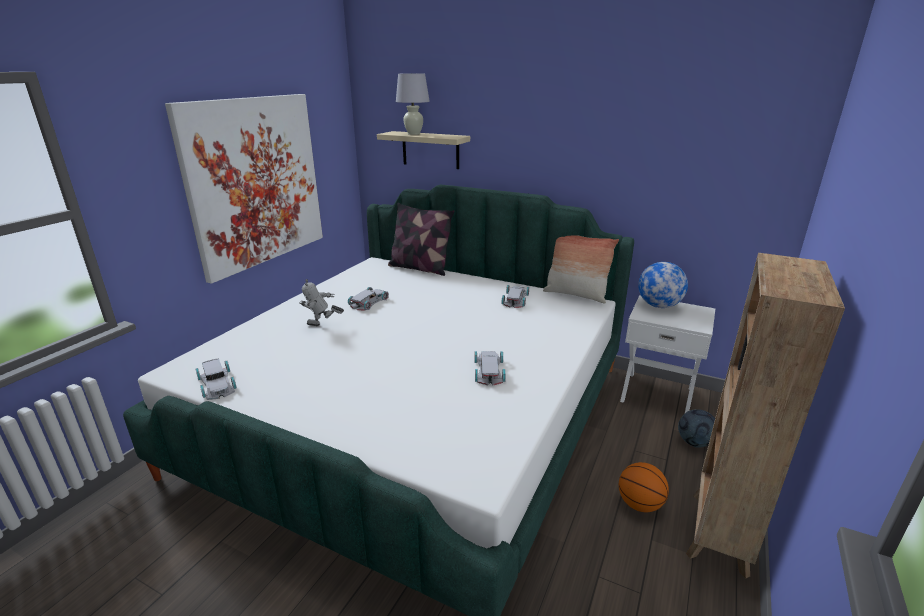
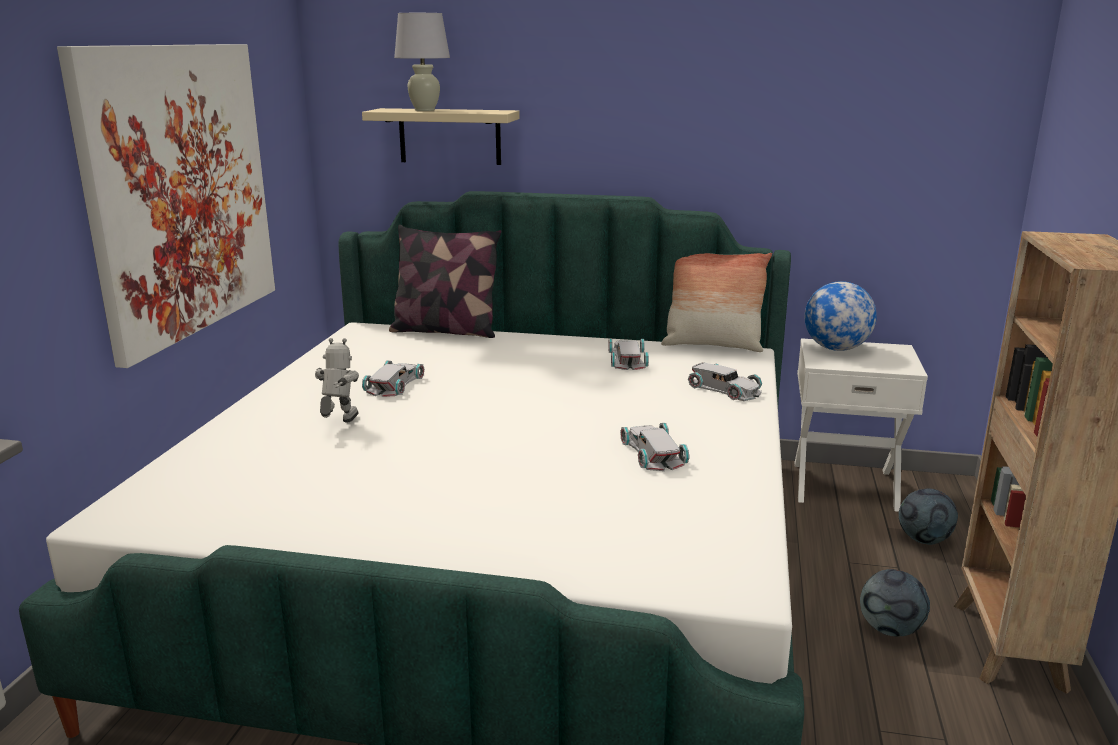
camera: 15 degrees left, 5 degrees down
(216, 384) = (209, 525): white toy car -> white toy car (724, 389)
(322, 326) = (339, 424): toy robot -> toy robot turned 120 degrees clockwise
(639, 504) = (890, 629): basketball -> football

